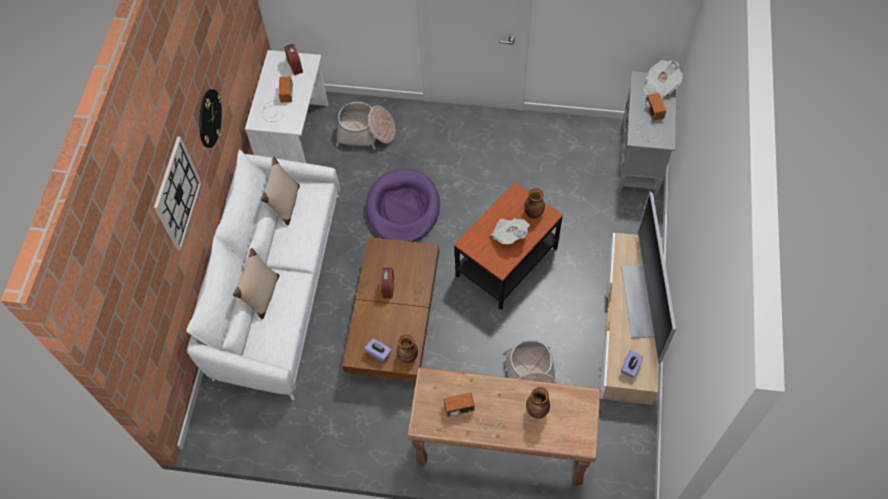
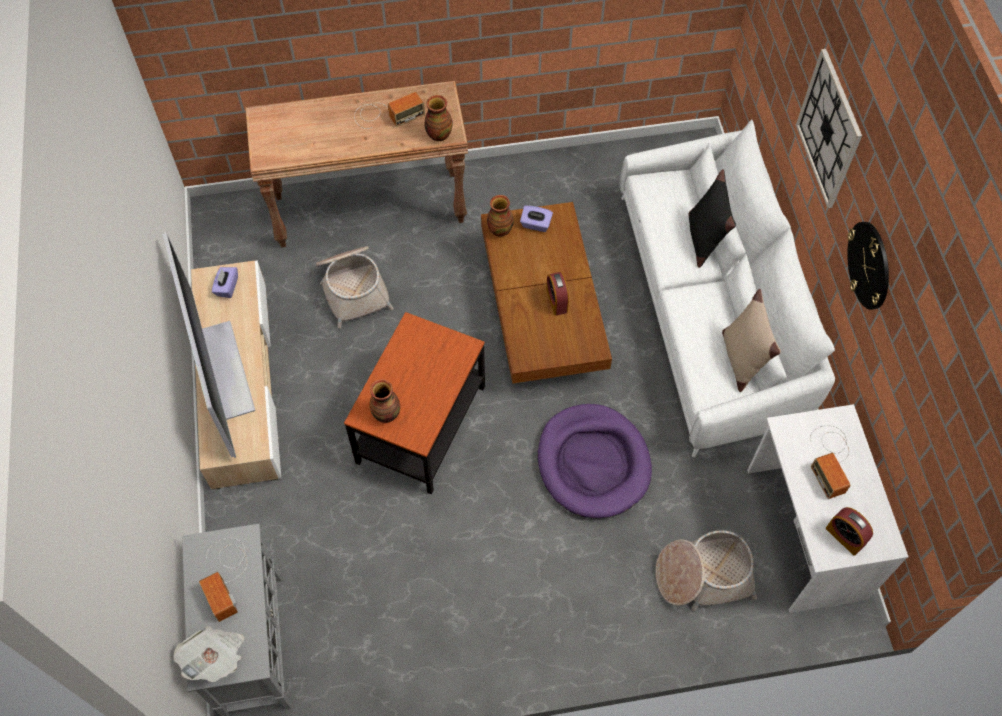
camera: 160 degrees right, 0 degrees up
(262, 296) = (704, 238): beige pillow -> black pillow
(509, 234) = (412, 373): newspaper -> none
(537, 411) = (318, 133): vase -> vase (438, 134)

